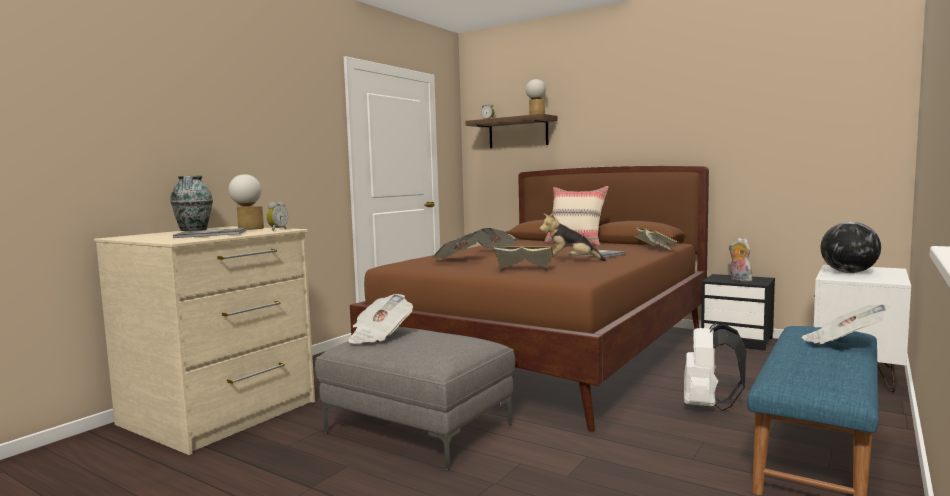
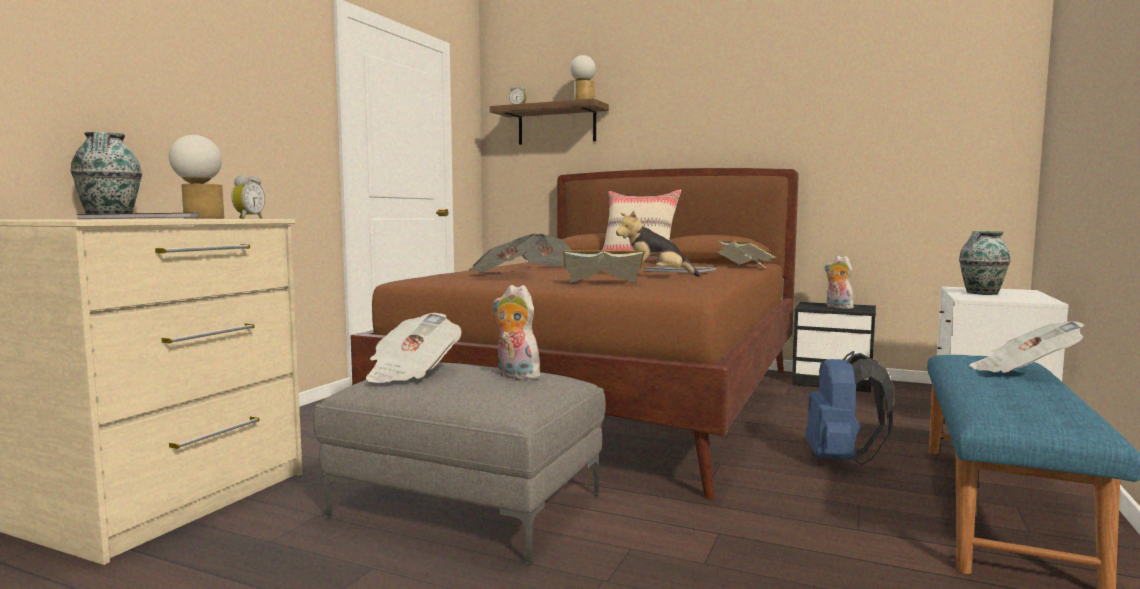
camera: 10 degrees left, 0 degrees up
(447, 340) = (515, 376): none -> plush toy
(708, 406) = (840, 460): white backpack -> blue backpack
(848, 272) = (981, 293): globe -> vase

